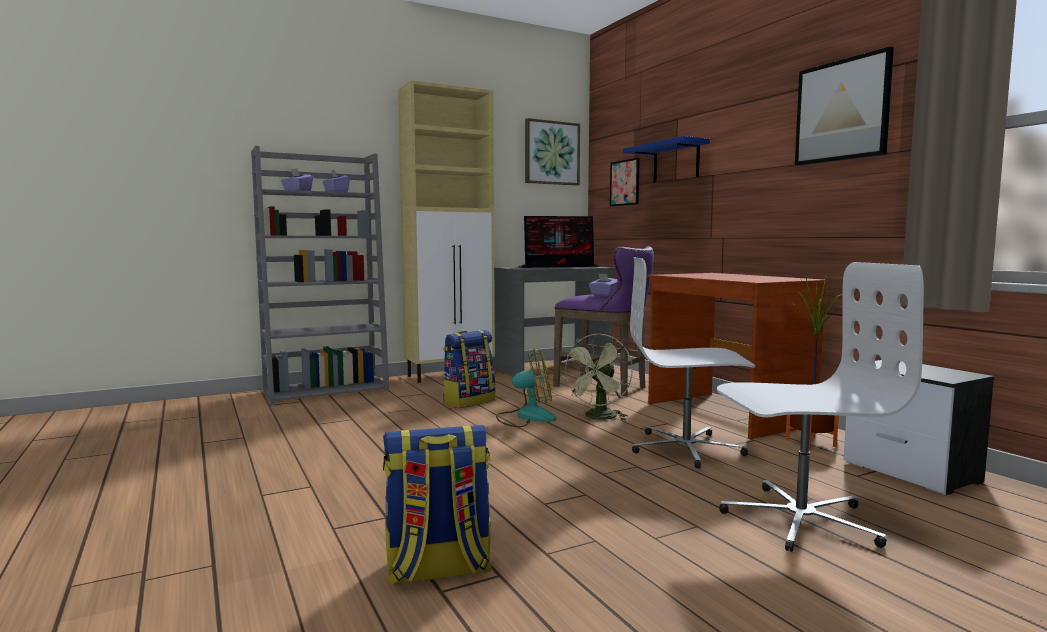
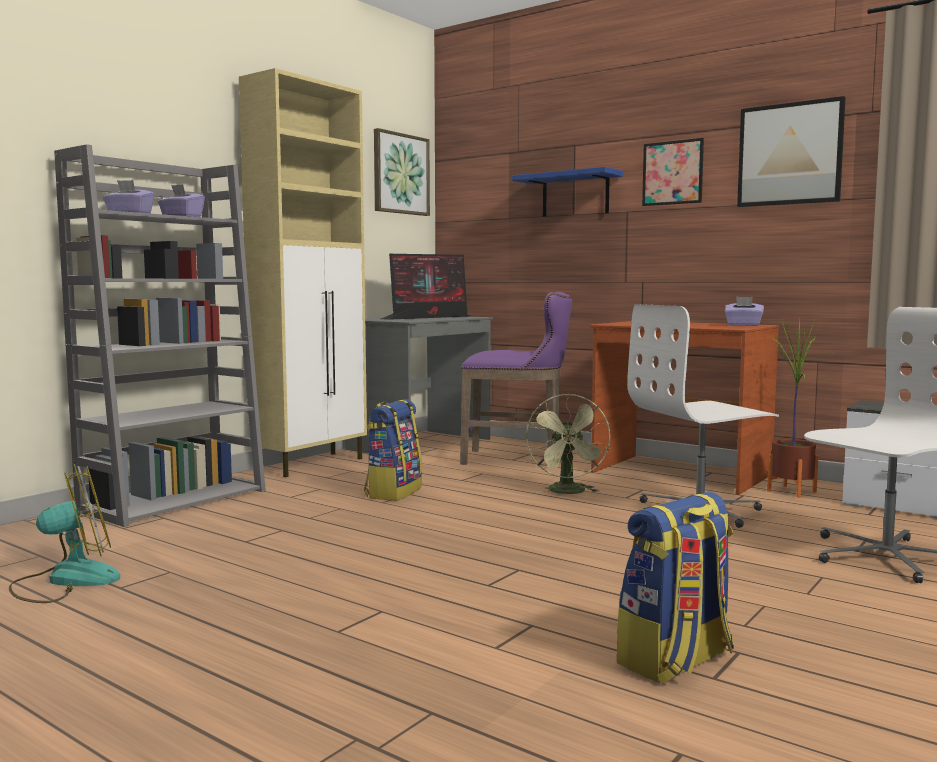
camera: 25 degrees left, 0 degrees up
(526, 417) = (490, 501): fan -> fan (66, 580)
(604, 295) = (517, 350): purple tissue box -> purple tissue box (743, 325)
(625, 182) = (497, 215): picture -> picture (672, 173)

